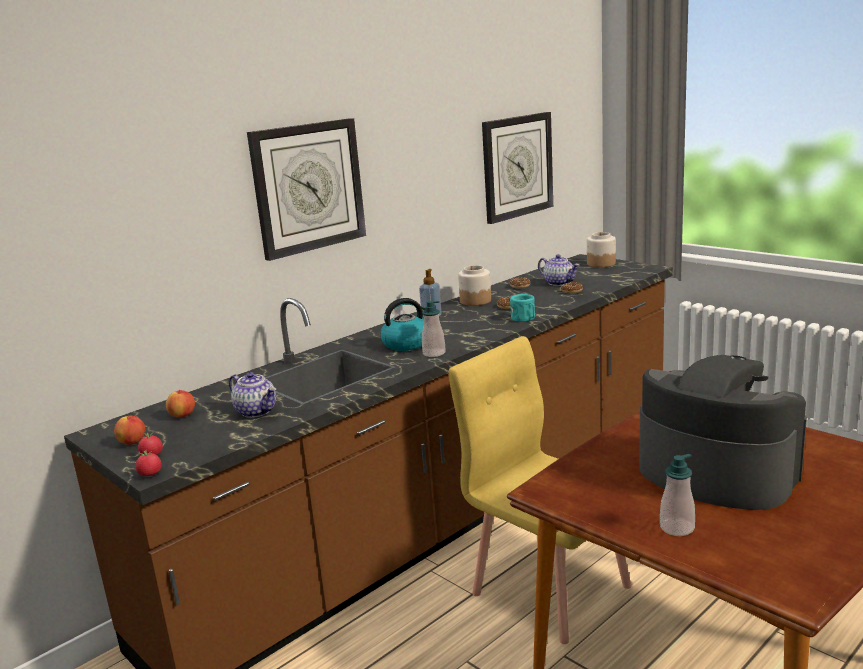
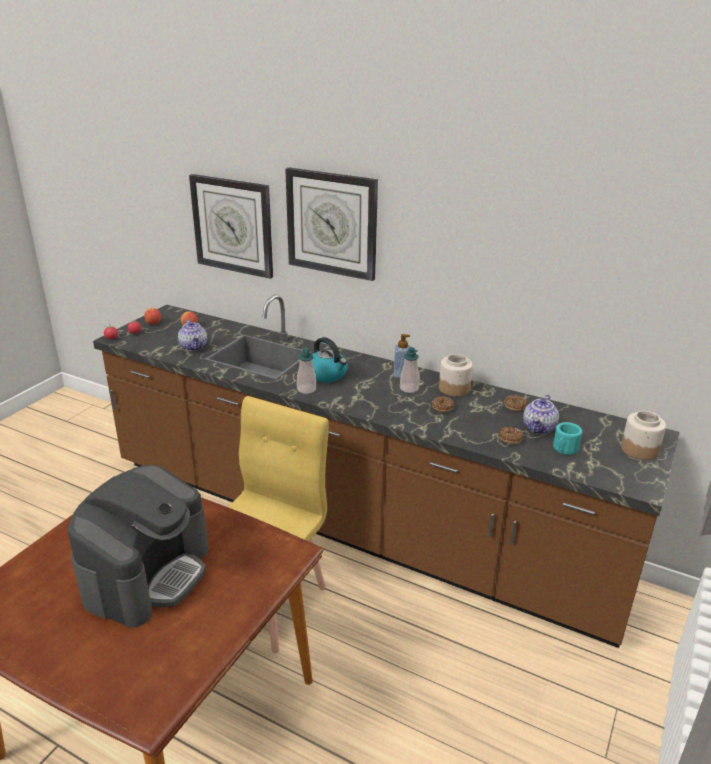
camera: 70 degrees right, 10 degrees up
(257, 411) = (194, 347): teapot -> teapot turned 45 degrees counterclockwise
(517, 166) = (593, 290): wall clock -> wall clock (233, 225)
(524, 319) = (407, 420): turquoise mug -> turquoise mug (564, 449)
(677, 528) = (64, 553): soap dispenser -> soap dispenser (409, 388)

